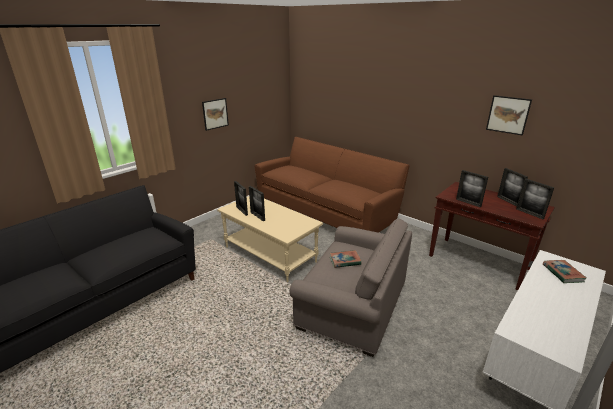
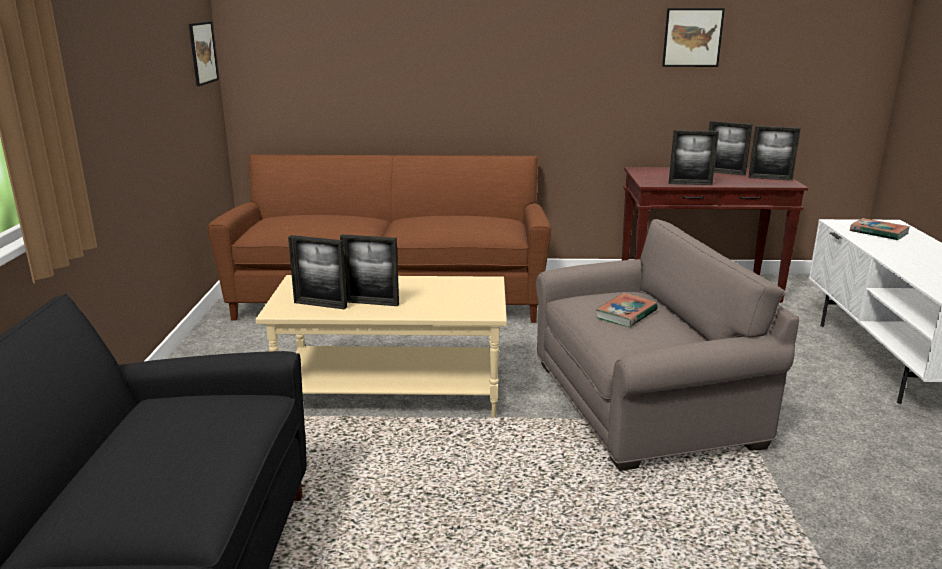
camera: 40 degrees left, 5 degrees down
(215, 114) = (125, 97): picture -> picture (203, 53)

